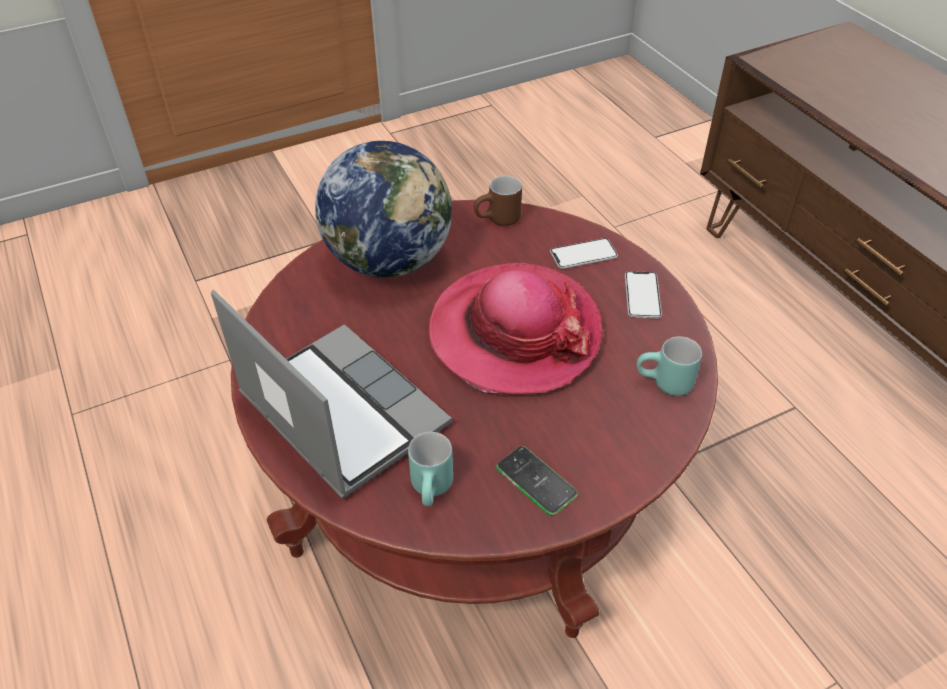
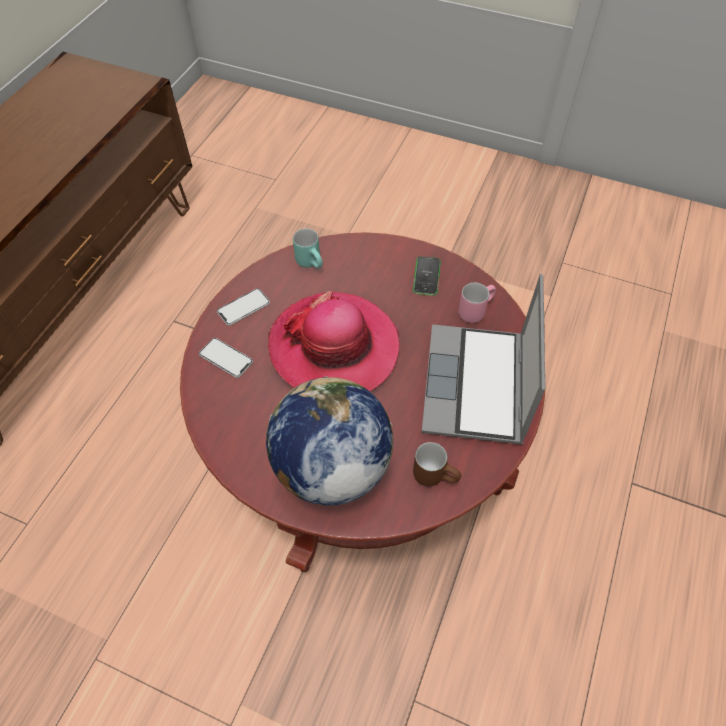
camera: 130 degrees left, 10 degrees up
(434, 490) = (474, 310): turquoise mug -> pink mug
(498, 221) = (227, 431): brown mug -> brown mug (436, 475)

